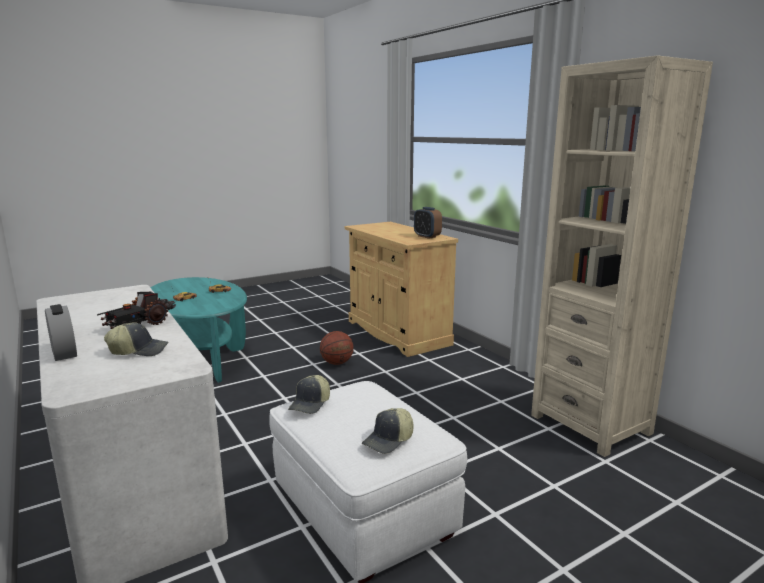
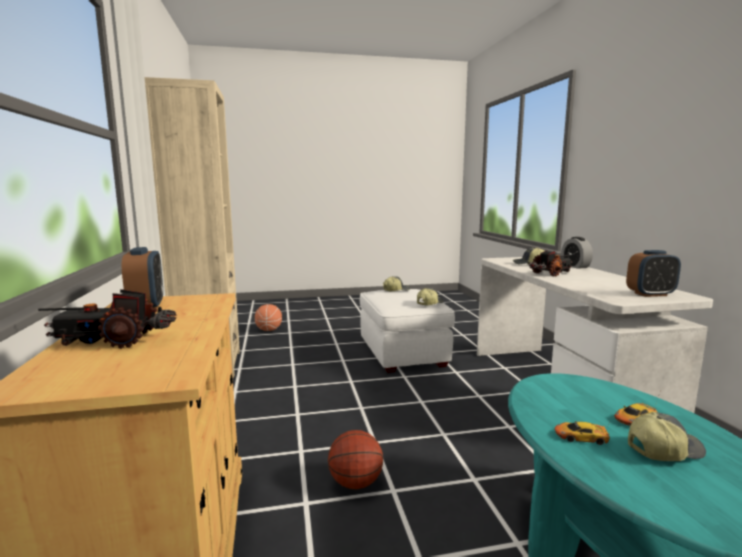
camera: 160 degrees left, 5 degrees down
(88, 298) = (650, 294): none -> alarm clock
(187, 291) = (663, 449): none -> cap
(398, 229) = (113, 340): none -> toy truck
(674, 532) = (269, 330): none -> basketball

